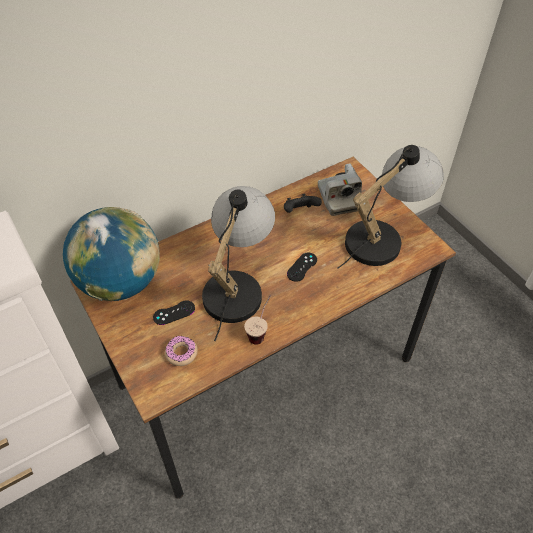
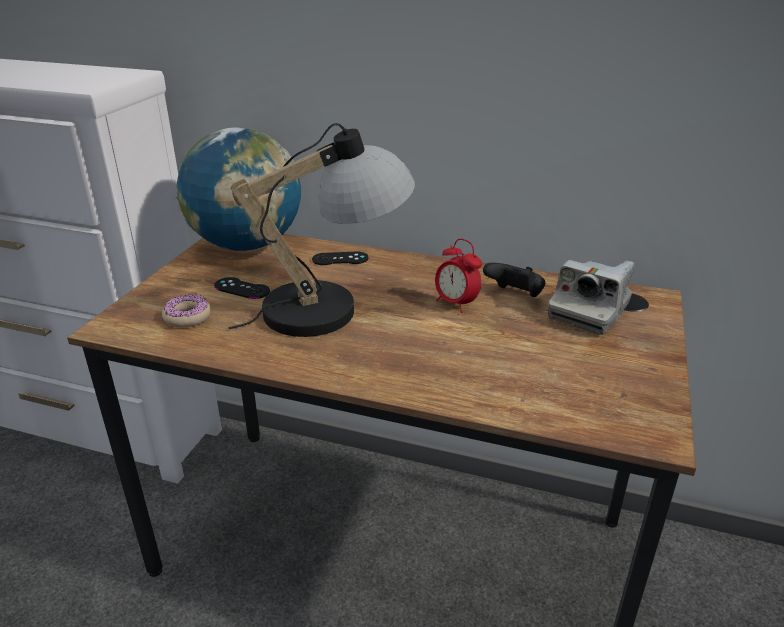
camera: 50 degrees right, 20 degrees down
(260, 331) = (281, 353): cup -> none
(284, 237) = (456, 304): none -> alarm clock
(302, 267) = (428, 336): black game controller -> black game controller (340, 259)
(383, 236) = (591, 377): table lamp -> none

